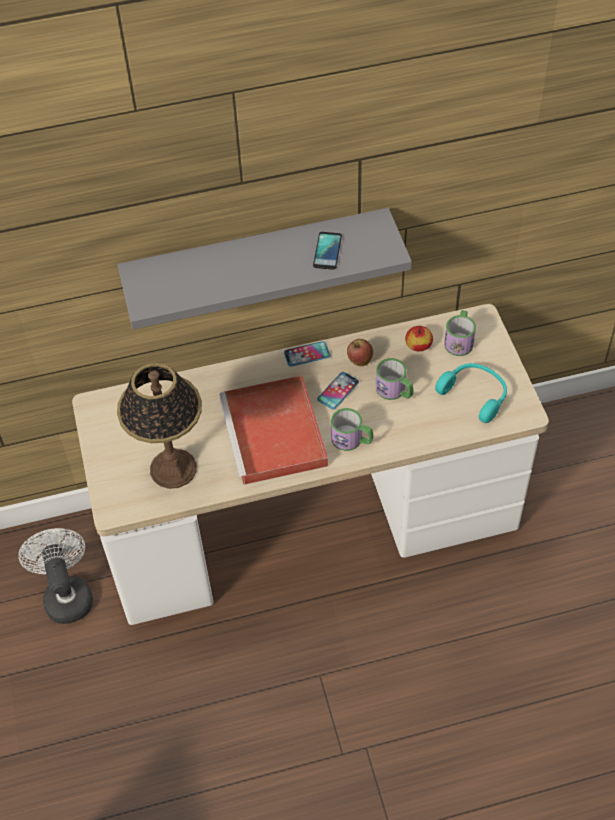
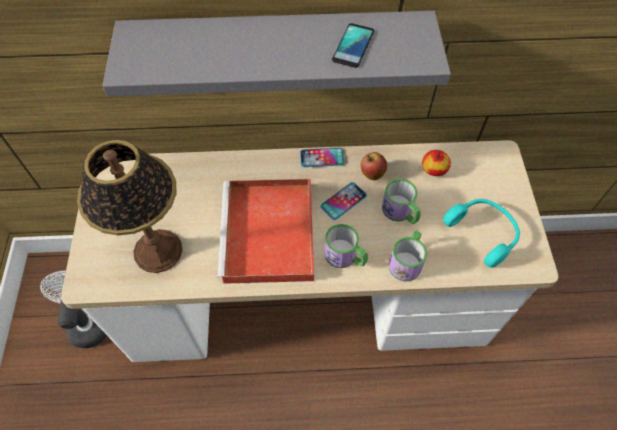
camera: 10 degrees right, 5 degrees up
(459, 340) = (476, 172): mug -> mug (407, 261)

